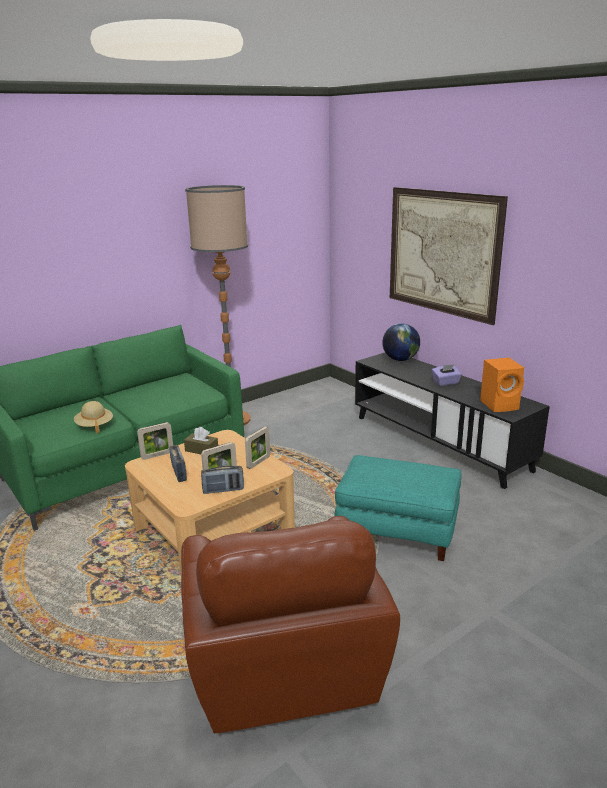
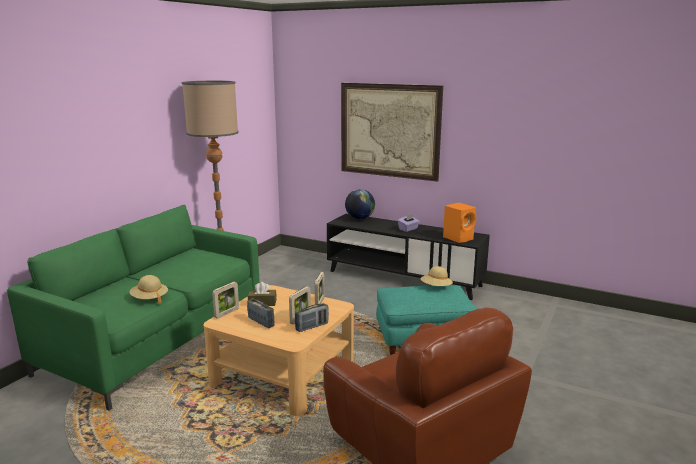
camera: 25 degrees left, 5 degrees down
(420, 468) = (436, 287): none -> beige hat

